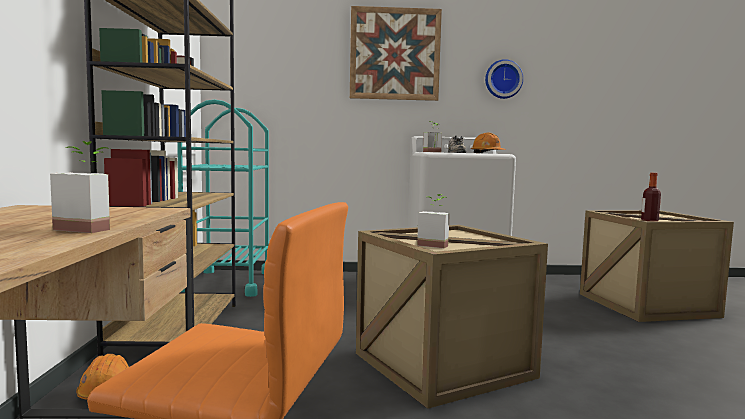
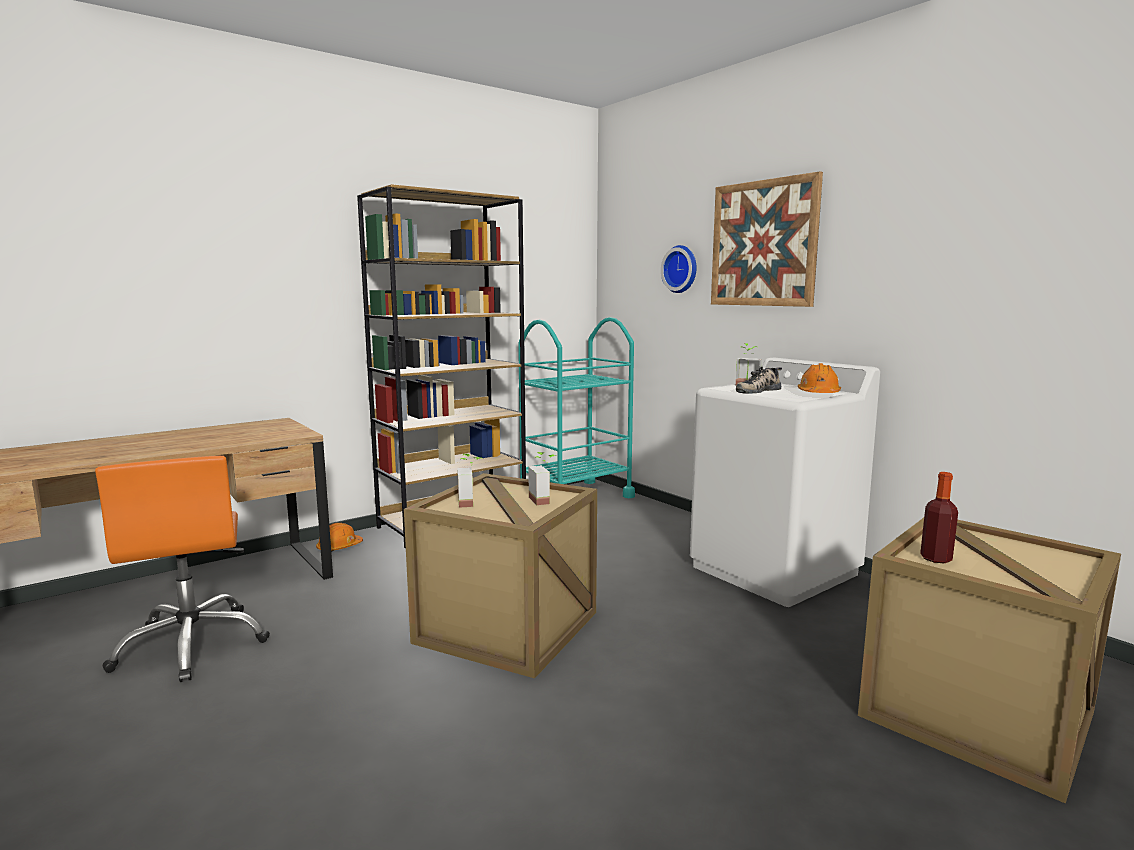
camera: 55 degrees right, 5 degrees up
(89, 228) = (207, 445): potted plant -> potted plant (544, 500)
(503, 79) = (911, 271): wall clock -> wall clock (681, 269)

